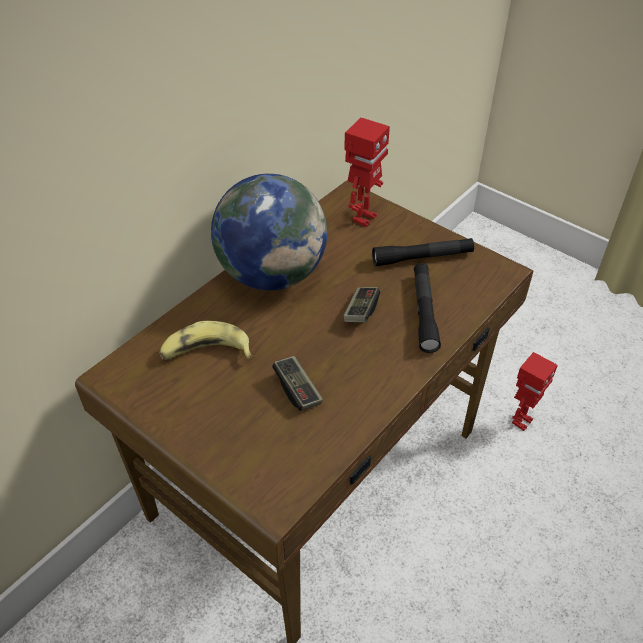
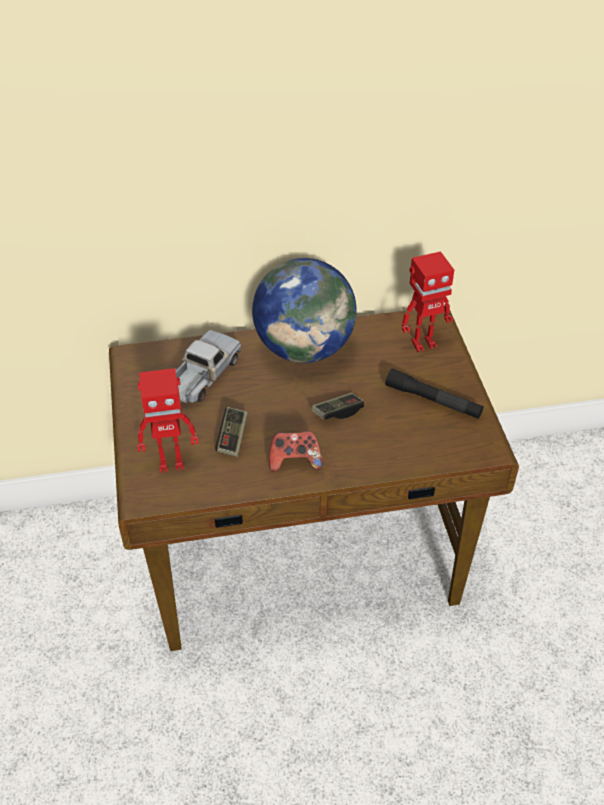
camera: 40 degrees right, 0 degrees up
(206, 352) = (202, 376): banana -> toy truck
(373, 374) = (295, 460): none -> game controller
(424, 312) = (384, 441): black flashlight -> none
(521, 421) = (515, 626): toy robot -> toy robot (171, 462)

